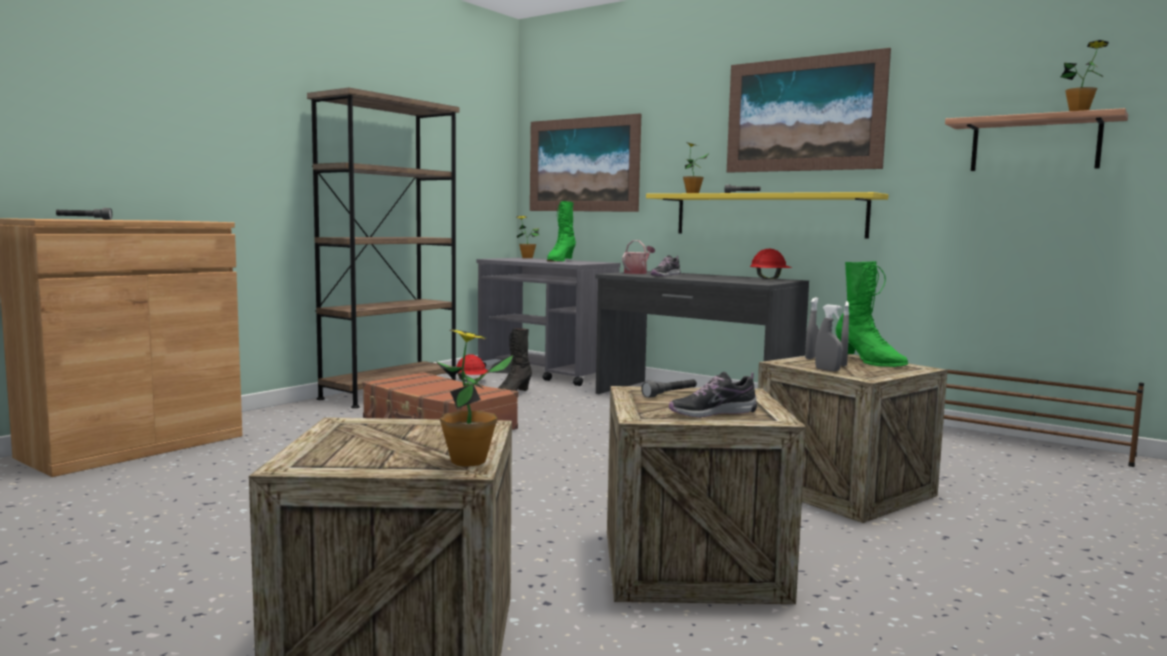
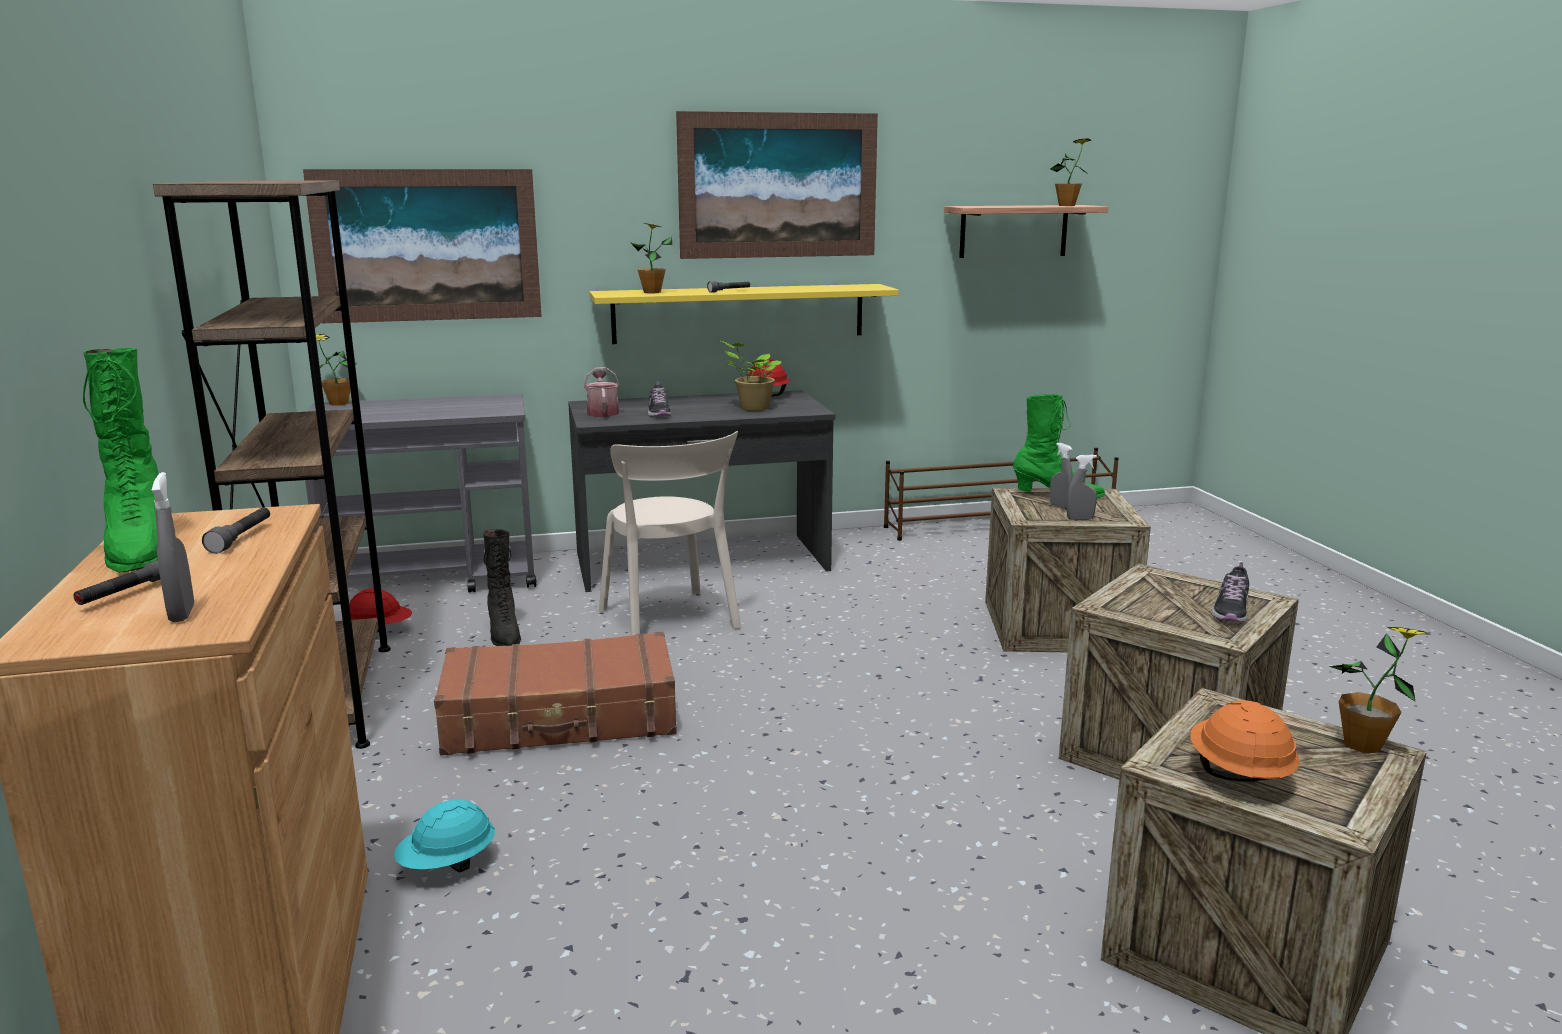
camera: 50 degrees left, 10 degrees up
(265, 444) = (448, 865): none -> turquoise hard hat
(349, 438) = (1238, 775): none -> orange hard hat
(560, 261) = (440, 406): green boot -> green boot (138, 550)
(597, 413) = (671, 622): none -> beige chair
(670, 394) = (1136, 599): grey flashlight -> grey flashlight (241, 538)
(729, 279) = (752, 408): none -> potted plant
(811, 357) = (1015, 504): grey spray bottle -> grey spray bottle (182, 613)

